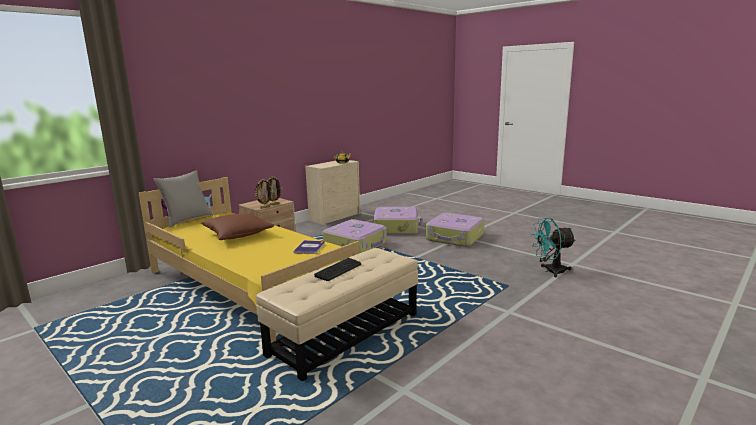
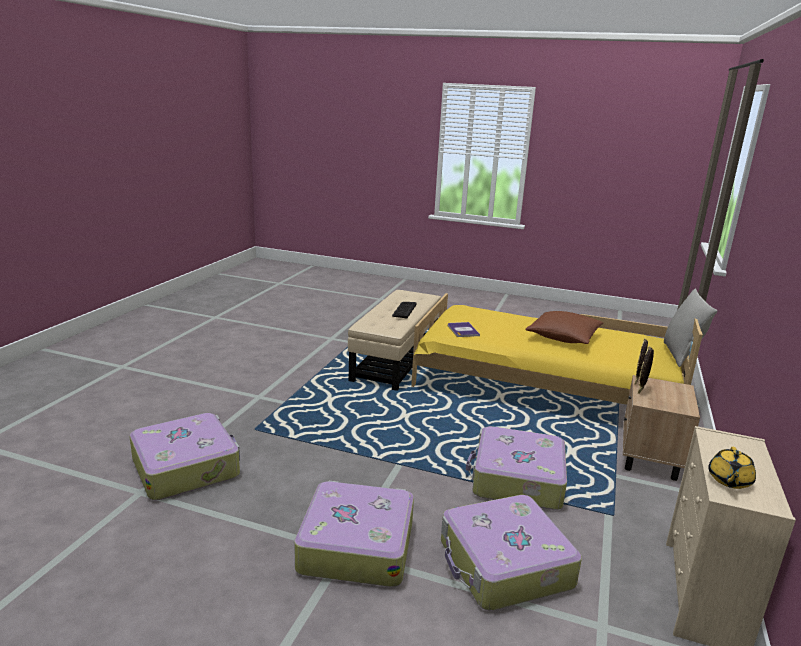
camera: 155 degrees right, 5 degrees up
(550, 271) = (187, 467): turquoise fan -> suitcase

